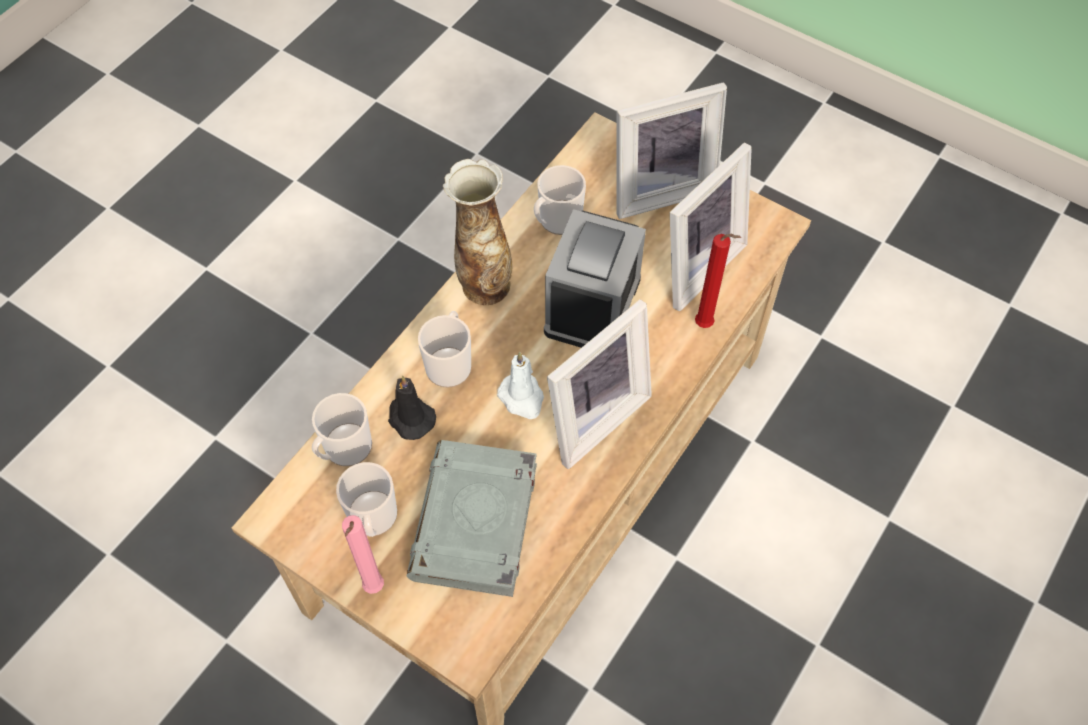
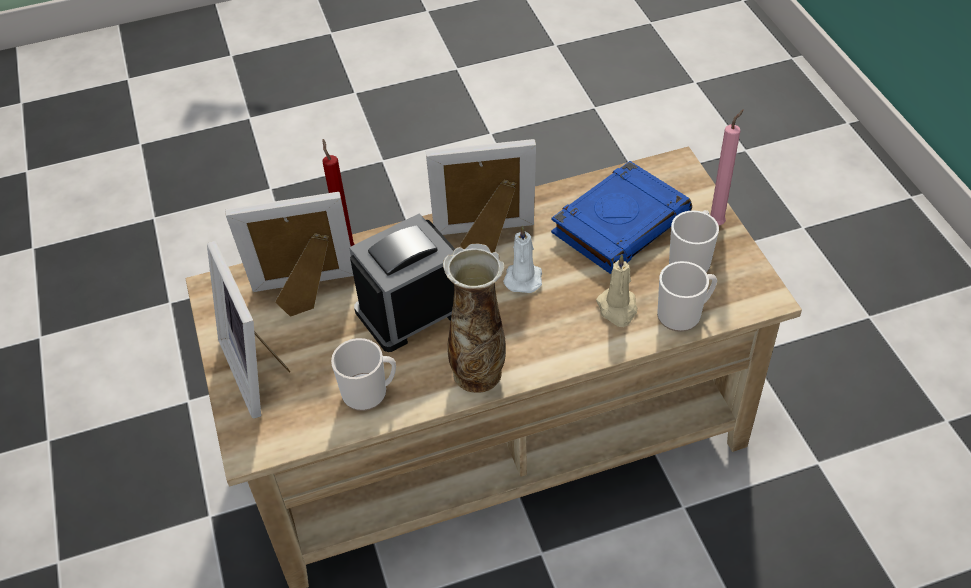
camera: 140 degrees left, 10 degrees down
(410, 418) = (617, 309): black candle -> beige candle
(450, 363) = (557, 330): mug -> none
(475, 523) = (621, 223): grey book -> blue book
(659, 188) = (259, 369): picture frame -> picture frame turned 135 degrees counterclockwise

